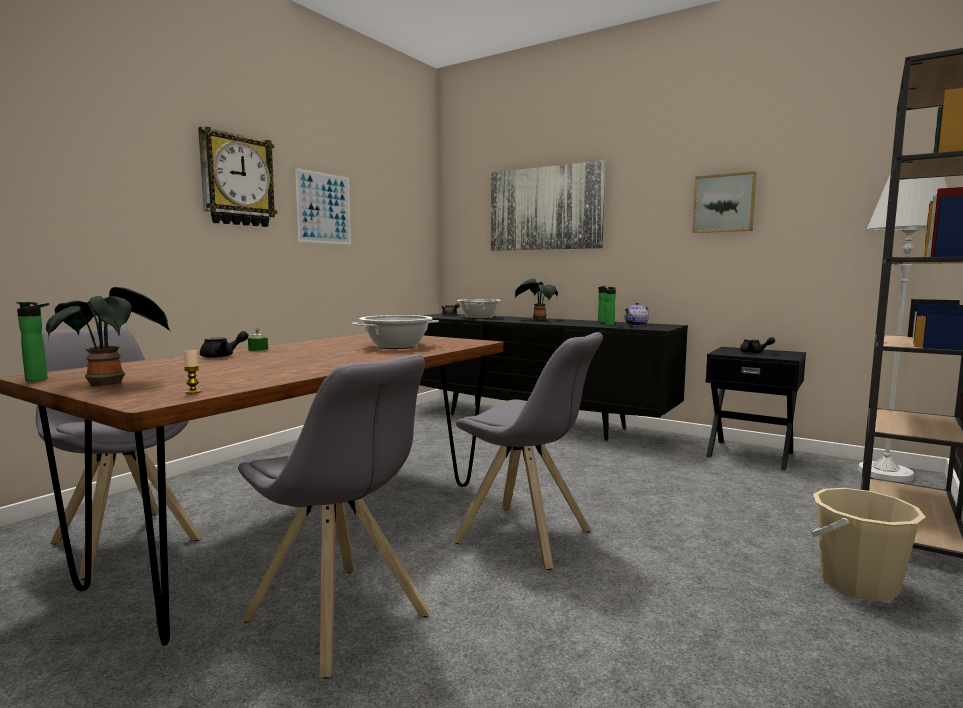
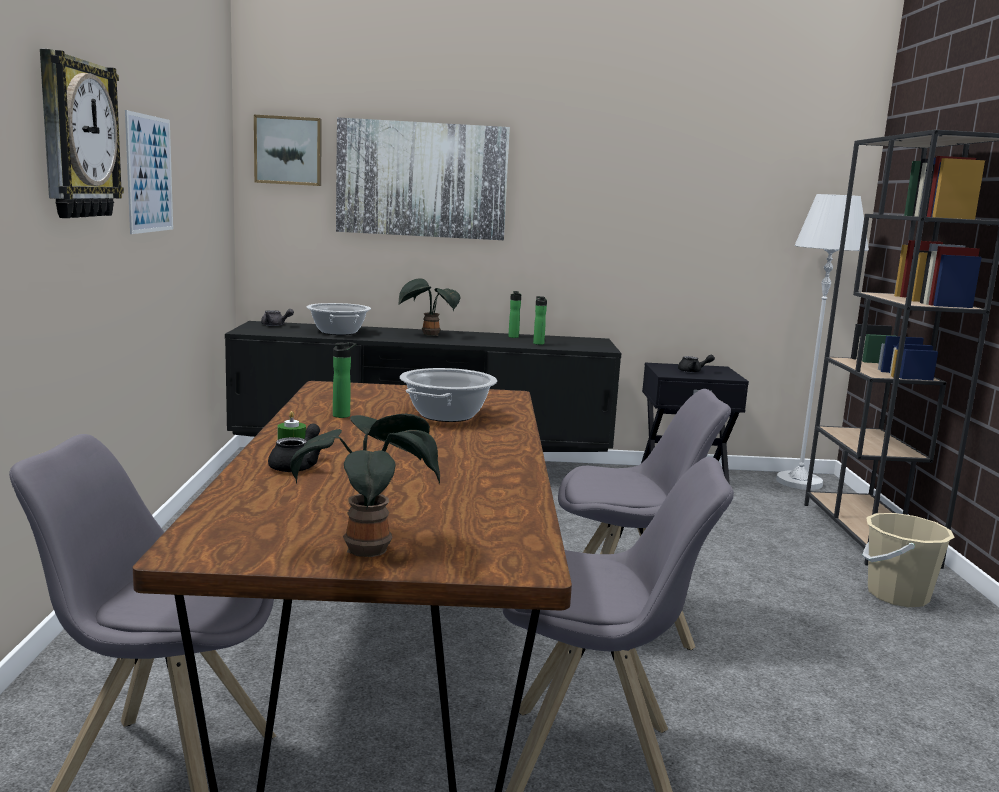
camera: 35 degrees left, 5 degrees up
(40, 379) = (225, 559): bottle -> bottle (343, 415)
(193, 392) = (515, 541): candle -> none
(636, 325) = (563, 341): teapot -> none
(724, 203) = (651, 199): picture -> picture (288, 150)

